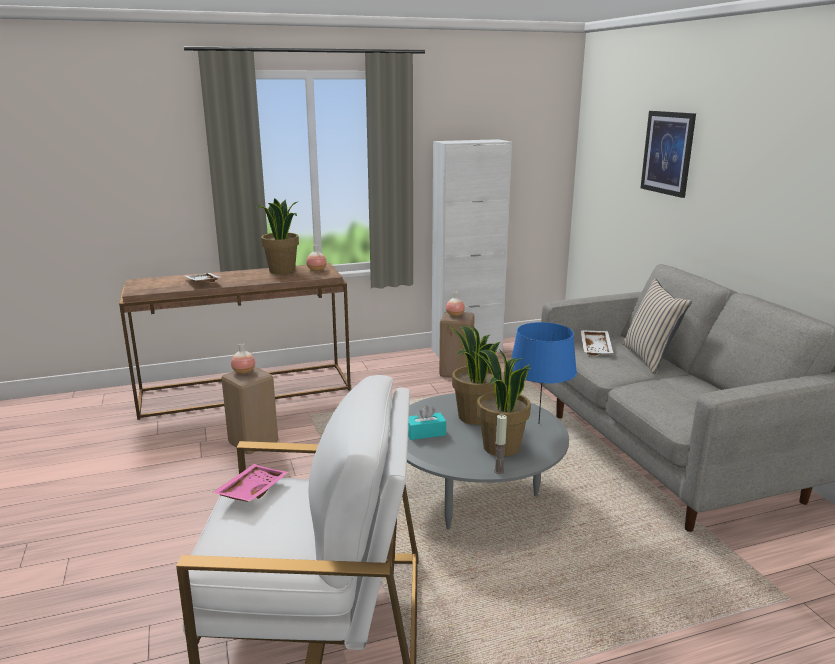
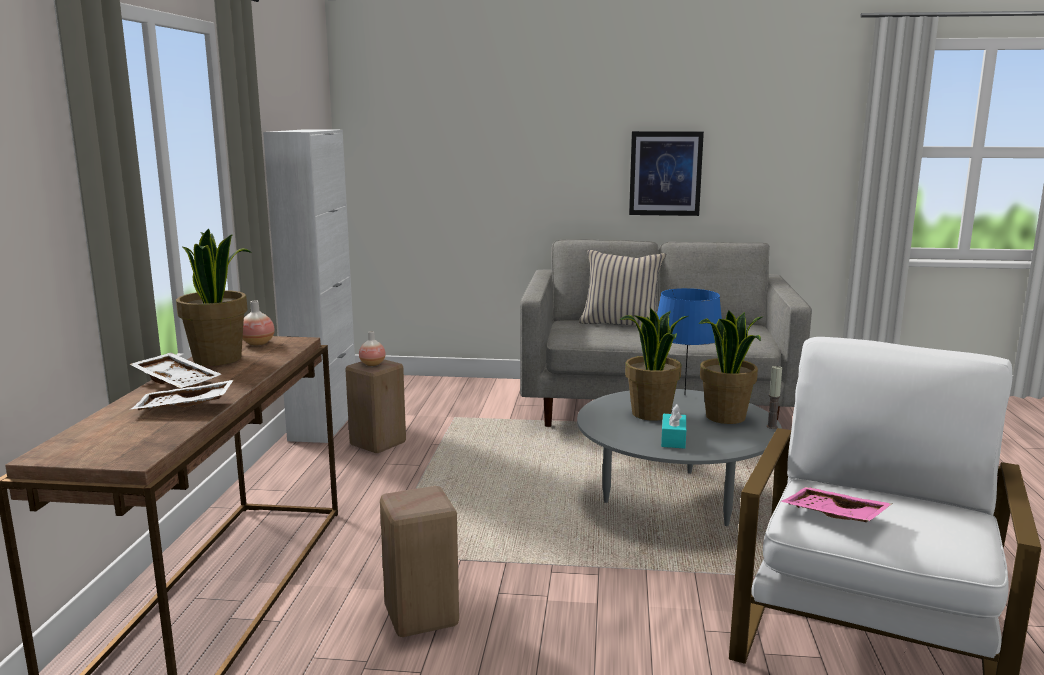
camera: 65 degrees left, 5 degrees down
(244, 372) = (407, 501): vase -> none
(596, 348) = (579, 331): white tray -> white tray (178, 381)
(668, 153) = (508, 131): picture -> picture (665, 173)

